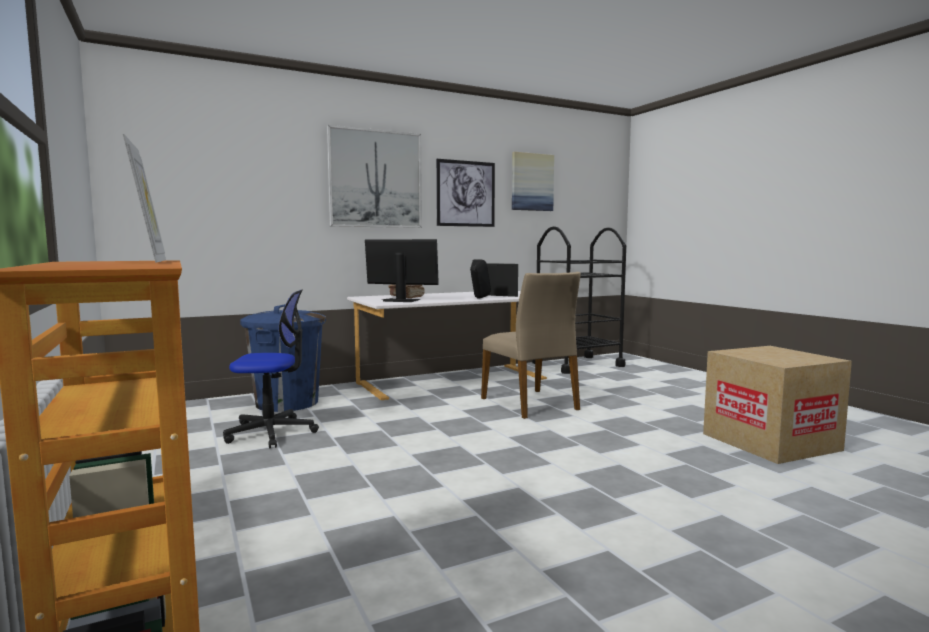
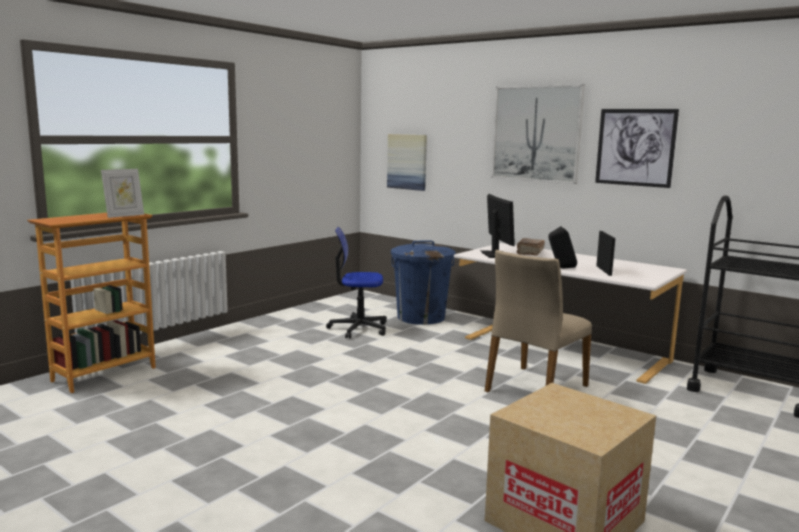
camera: 65 degrees right, 5 degrees up
(271, 433) = (358, 328): office chair -> office chair turned 120 degrees clockwise
(532, 182) = (739, 131): picture -> picture (407, 161)

